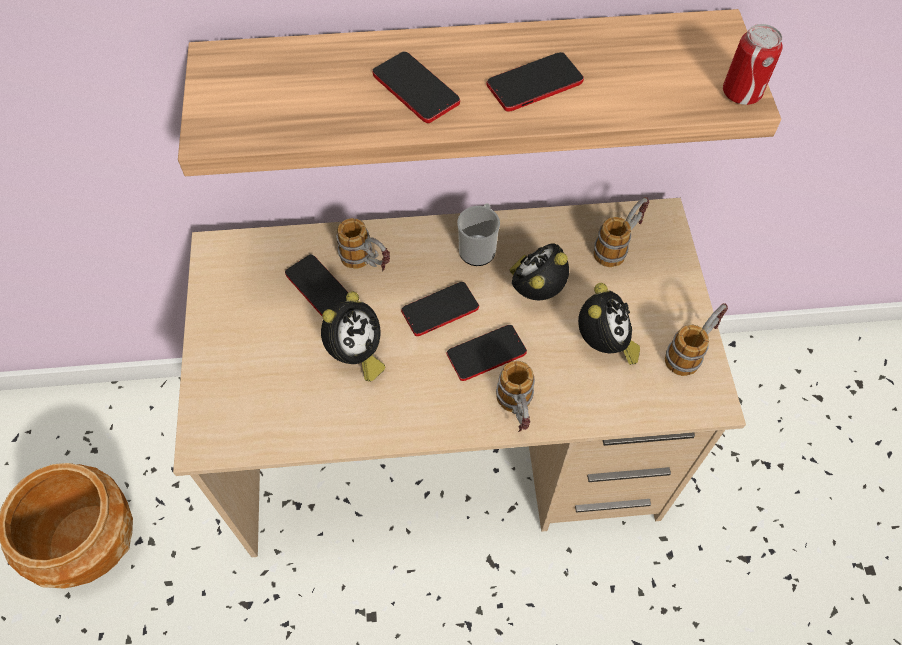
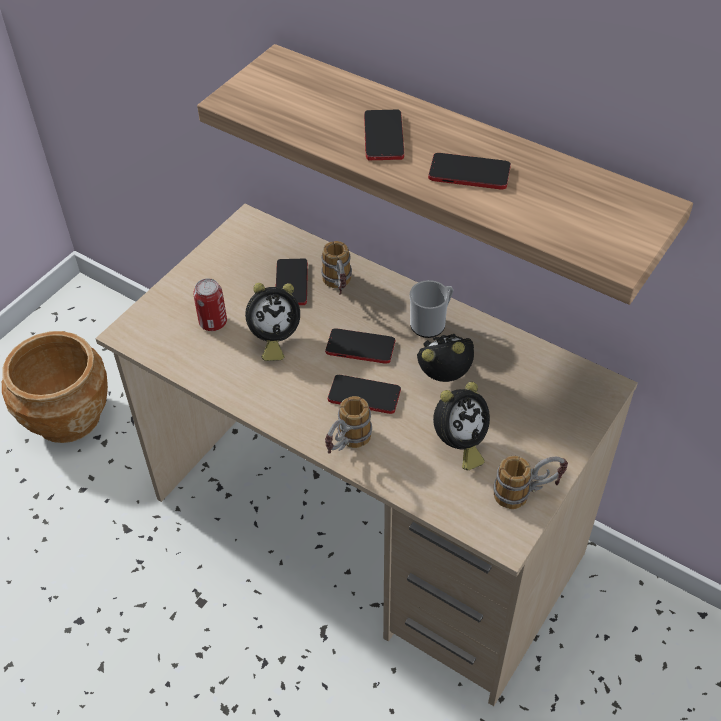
camera: 40 degrees right, 10 degrees down
(618, 245) = (545, 385): mug -> none
(741, 93) = (621, 256): can -> can (213, 322)

